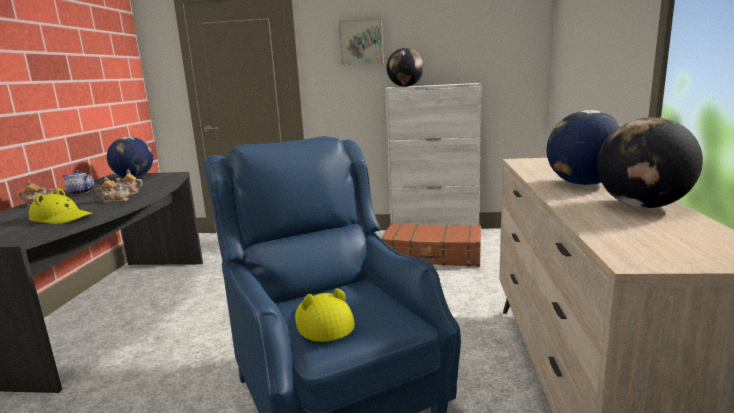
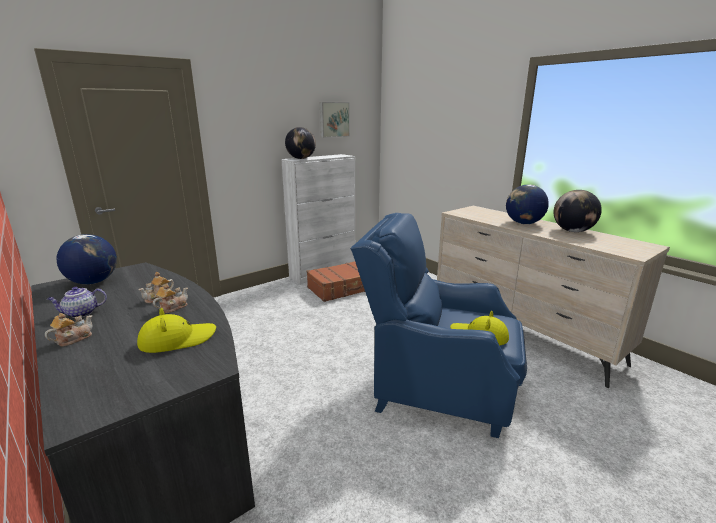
camera: 45 degrees left, 5 degrees up
(361, 42) = (258, 119): picture -> picture (333, 119)

